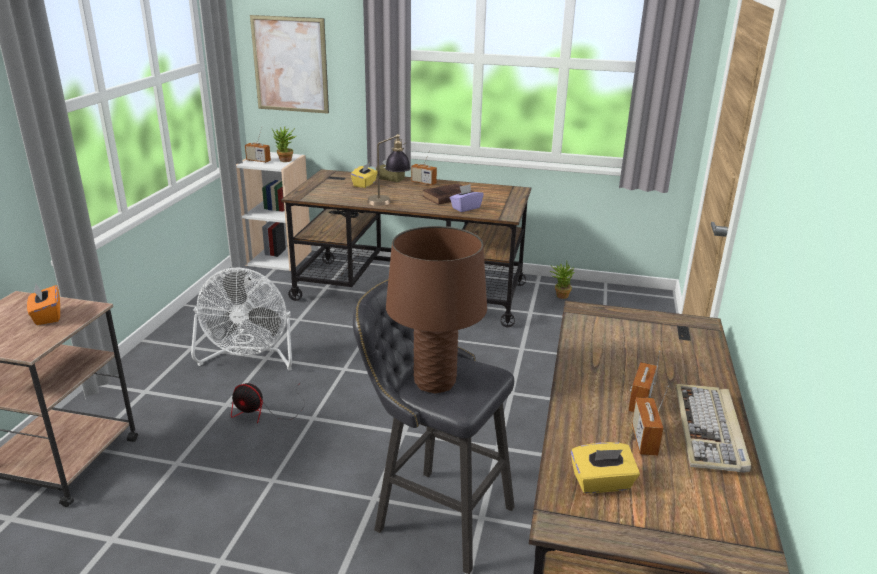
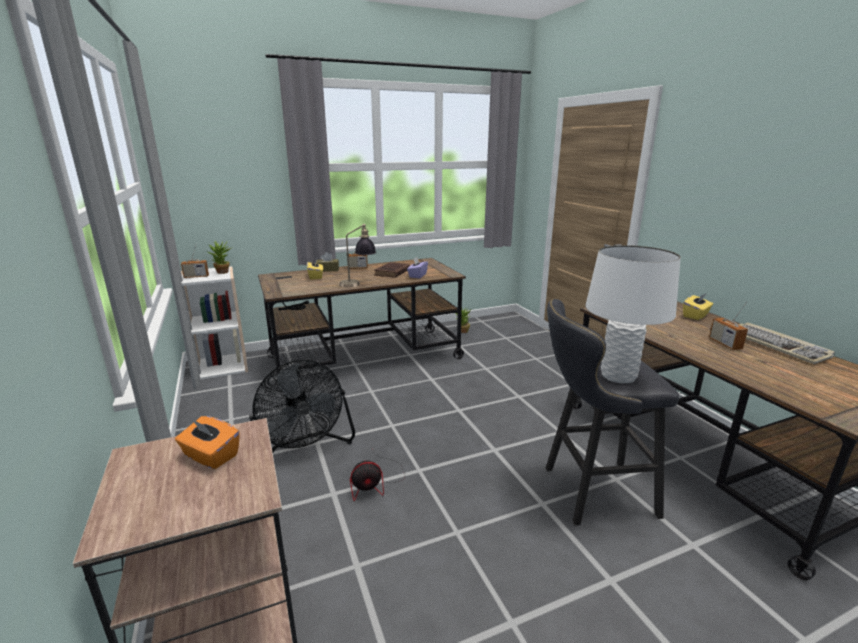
camera: 35 degrees left, 5 degrees down
(247, 357) = (299, 448): white fan -> black fan
(290, 65) = (209, 185): picture -> none
(435, 383) = (618, 376): brown table lamp -> white table lamp
(602, 483) = (807, 390): yellow tissue box -> yellow tissue box (695, 316)
(644, 440) = (769, 361): radio -> none

